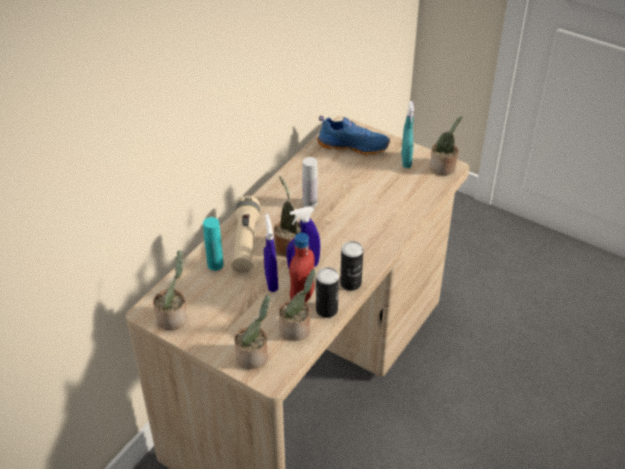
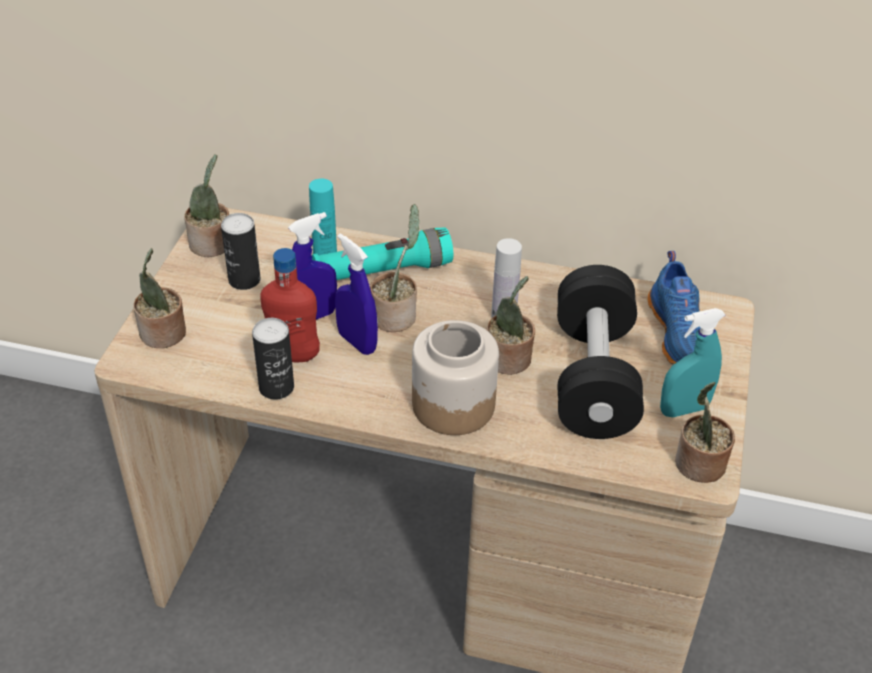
camera: 70 degrees right, 0 degrees up
(245, 242) = (382, 272): beige flashlight -> turquoise flashlight
(297, 329) = (227, 365): potted plant -> potted plant (509, 360)
(350, 283) = (343, 402): can -> can (244, 280)
(370, 240) = (452, 404): none -> jar
(372, 184) = (593, 378): none -> black dumbbell

